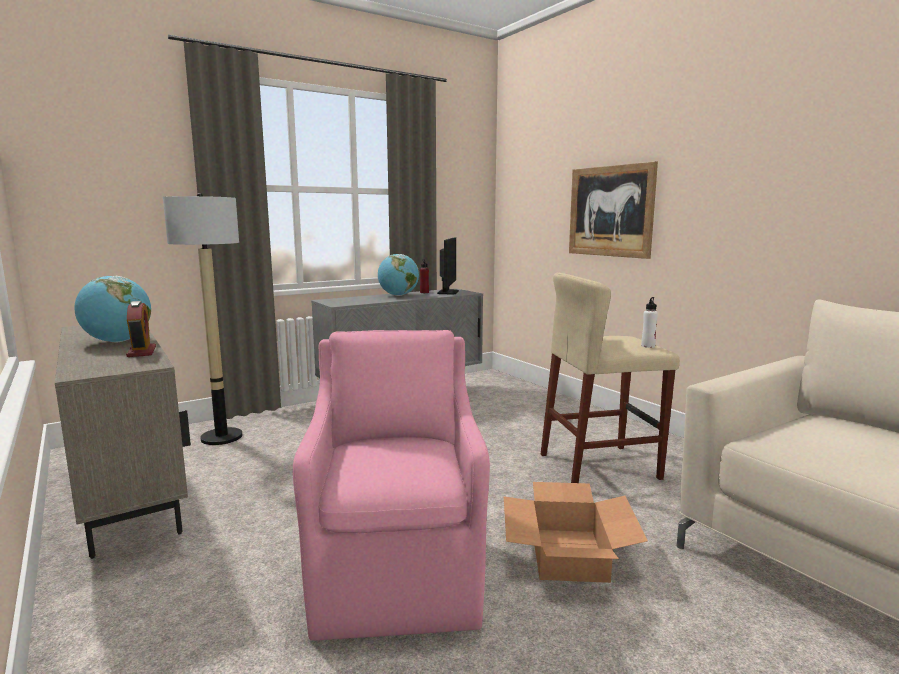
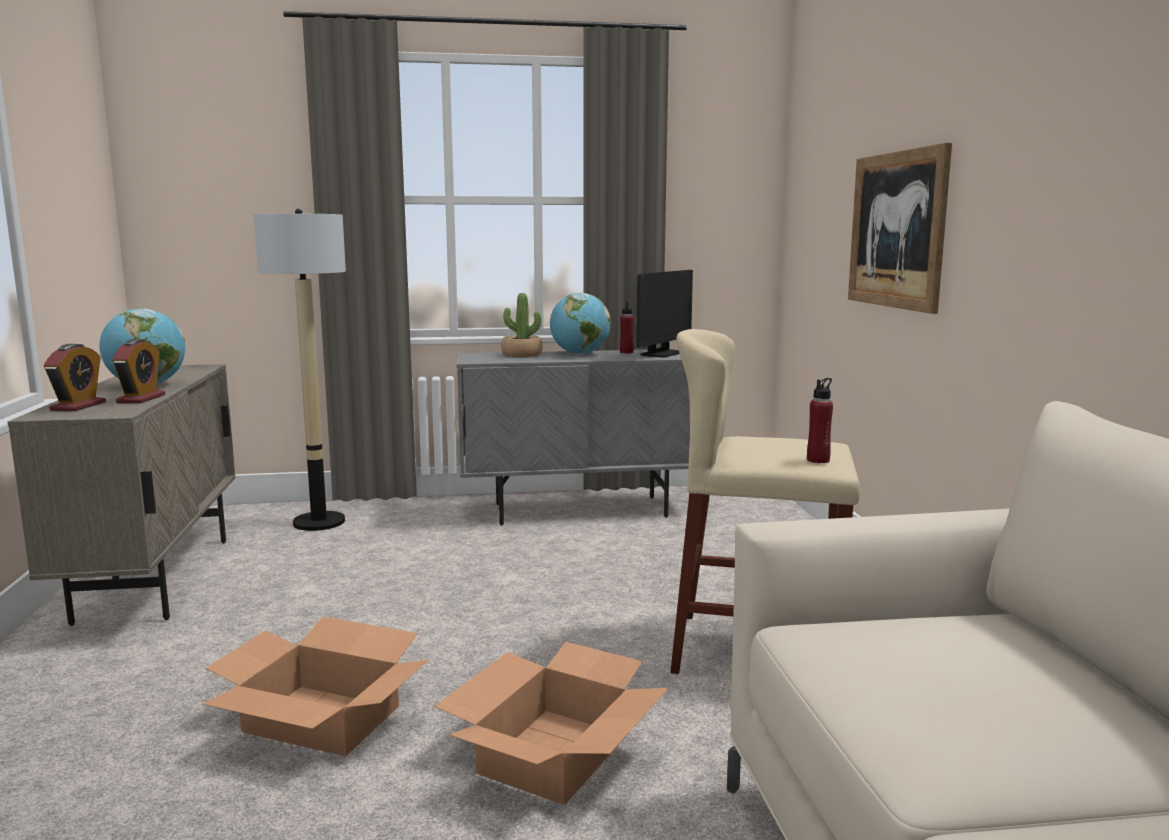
camera: 25 degrees right, 0 degrees up
(96, 363) = (78, 406): none -> alarm clock
(361, 298) = (521, 355): none -> potted plant
(397, 574) = (322, 719): pink armchair -> cardboard box
(648, 346) = (818, 460): white bottle -> red bottle

